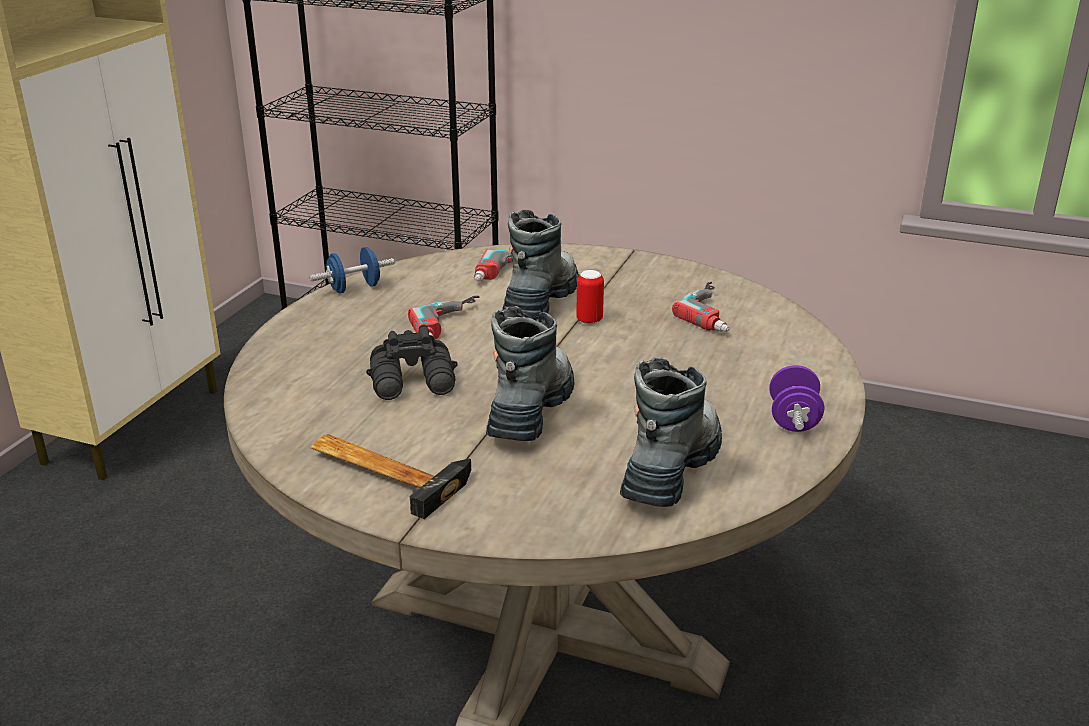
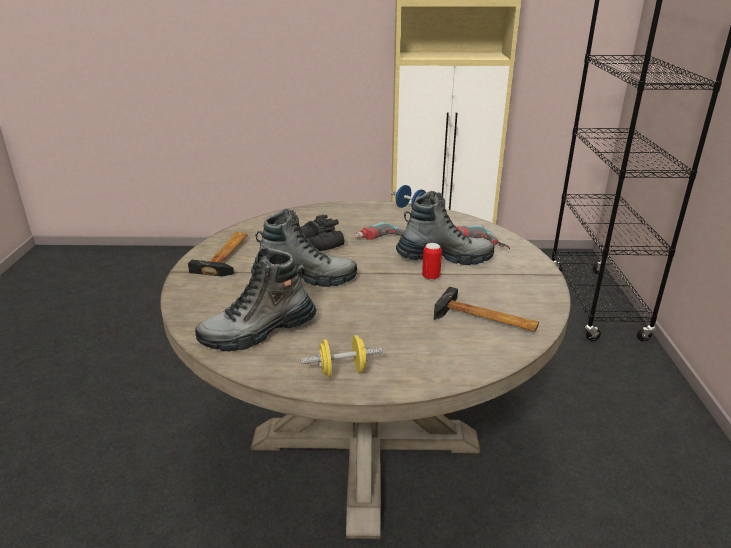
camera: 70 degrees right, 0 degrees up
(671, 469) = (258, 332): boot -> boot turned 150 degrees clockwise
(716, 313) = (485, 320): power drill -> hammer
(793, 419) = (342, 371): purple dumbbell -> yellow dumbbell

